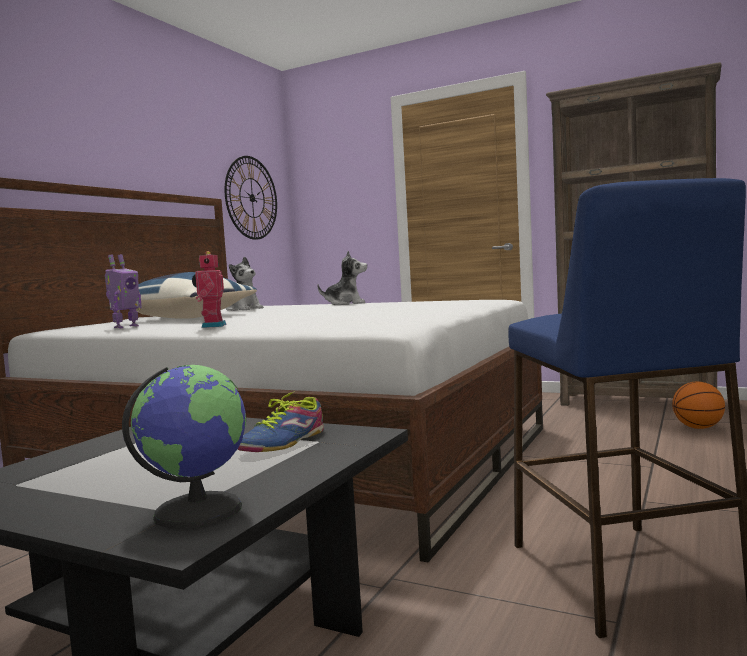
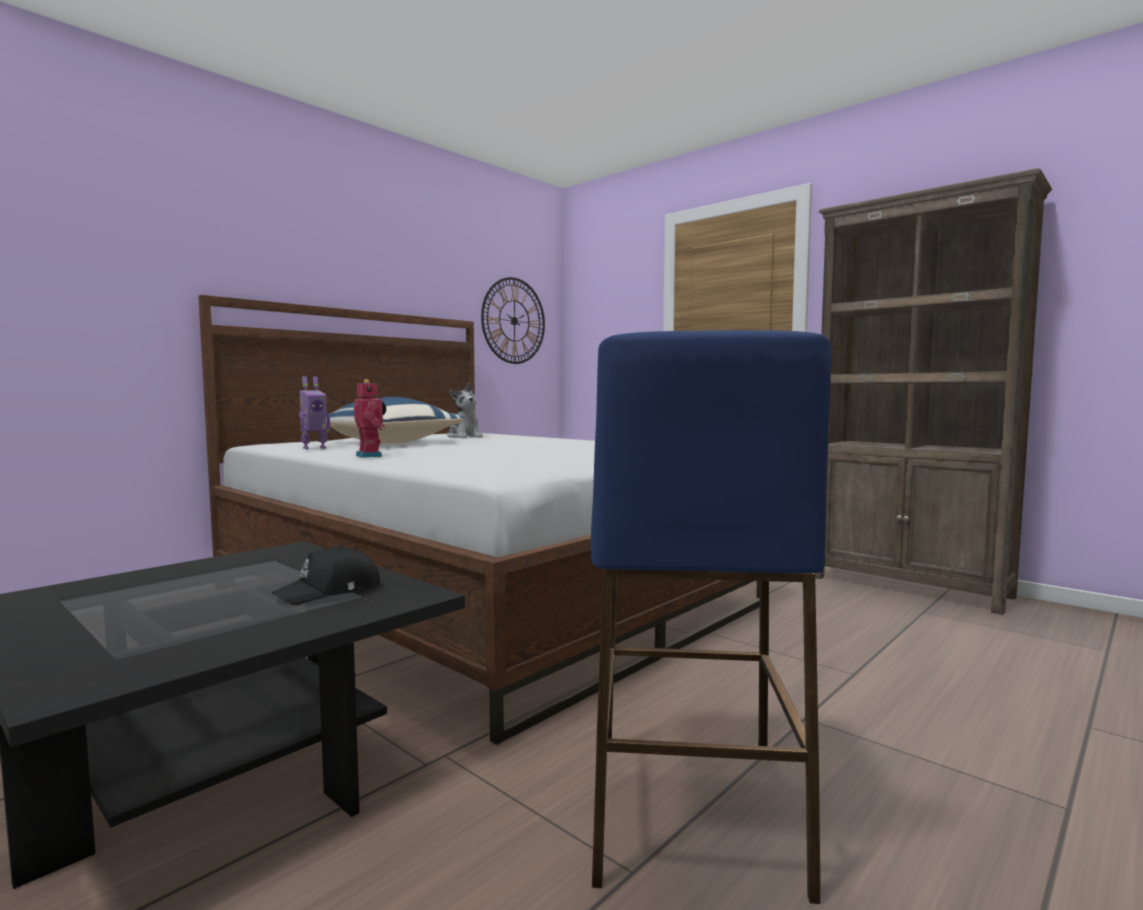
camera: 15 degrees right, 0 degrees up
(197, 510) = (135, 658): globe -> none
(212, 326) = (371, 455): toy robot -> toy robot turned 135 degrees clockwise
(284, 442) = (331, 592): shoe -> black cap
(346, 304) = (565, 439): plush toy -> none
(698, 428) = (959, 631): basketball -> none

